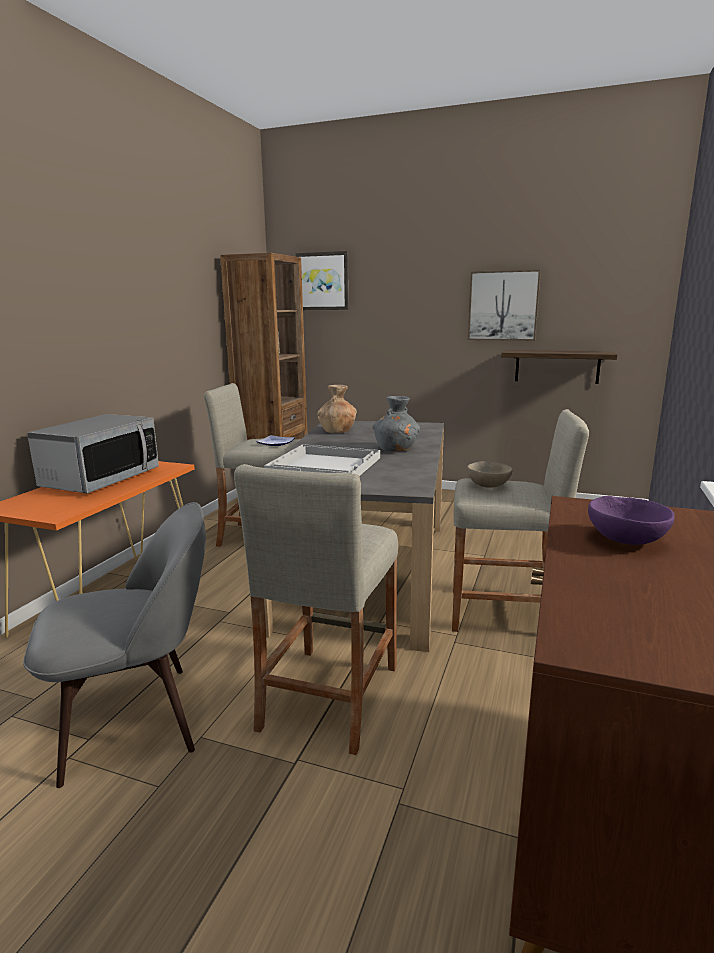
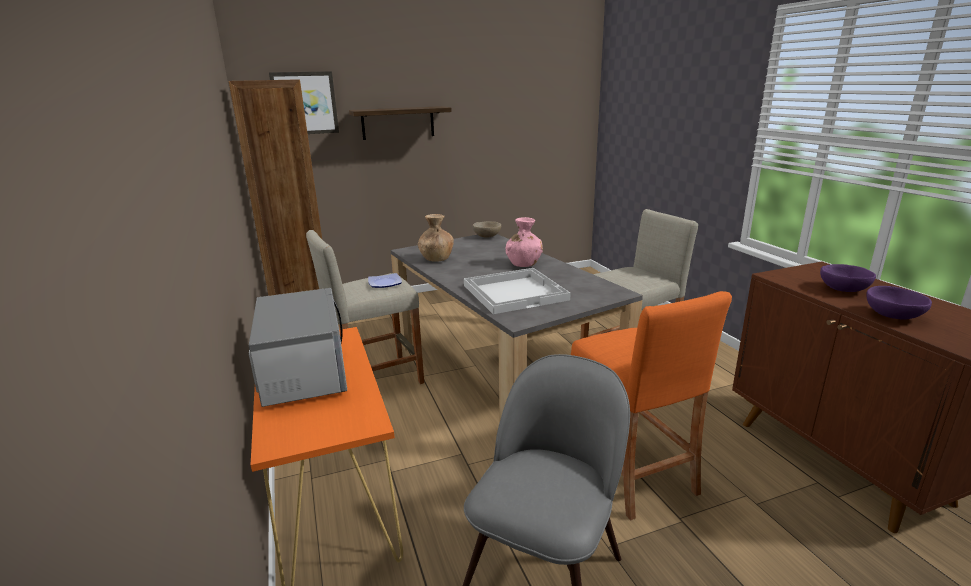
camera: 40 degrees left, 5 degrees up
(329, 696) = (630, 471): beige stool -> orange stool
(396, 449) = (524, 264): grey vase -> pink vase
(488, 486) = (622, 276): beige bowl -> beige bowl (487, 236)
(503, 306) = (484, 122): picture -> none
(557, 366) = (527, 169): shelf -> shelf (398, 123)
(593, 581) = (892, 316): none -> purple bowl

